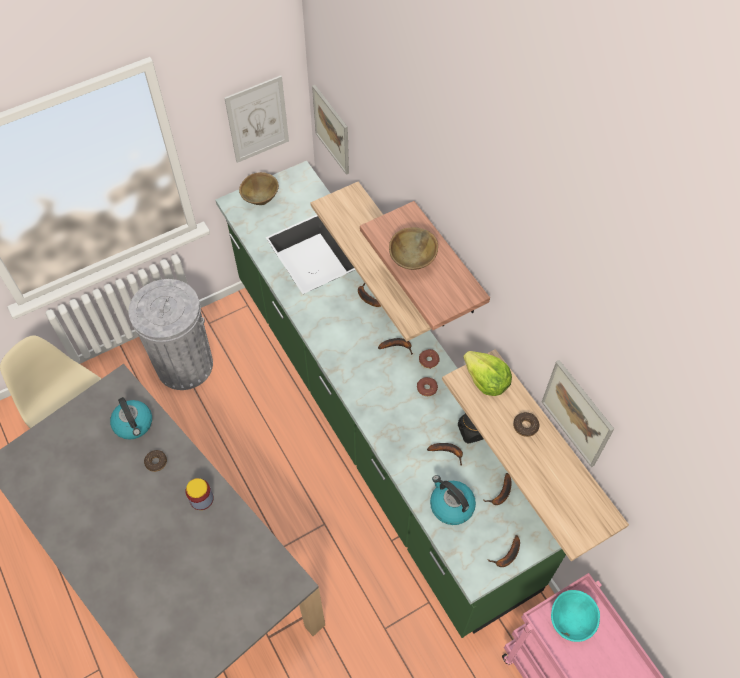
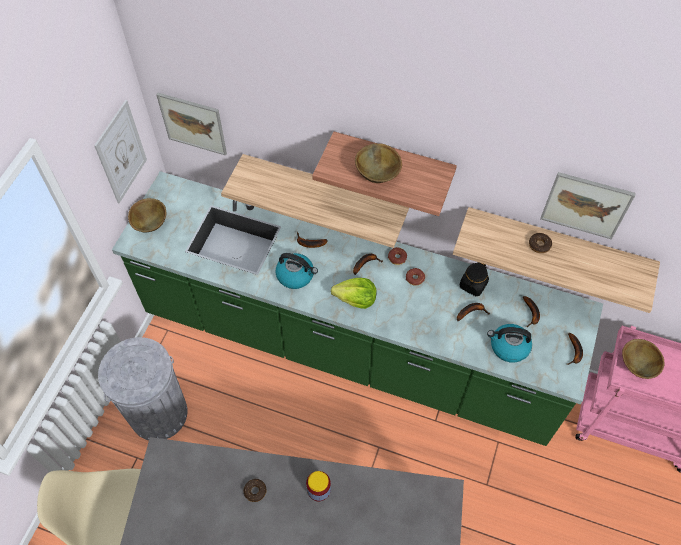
camera: 40 degrees left, 0 degrees up
(134, 424) = (207, 477): kettle -> kettle (296, 275)
(486, 381) = (484, 233): lettuce -> lettuce (356, 299)
(571, 620) = (637, 365): turquoise bowl -> brown bowl

